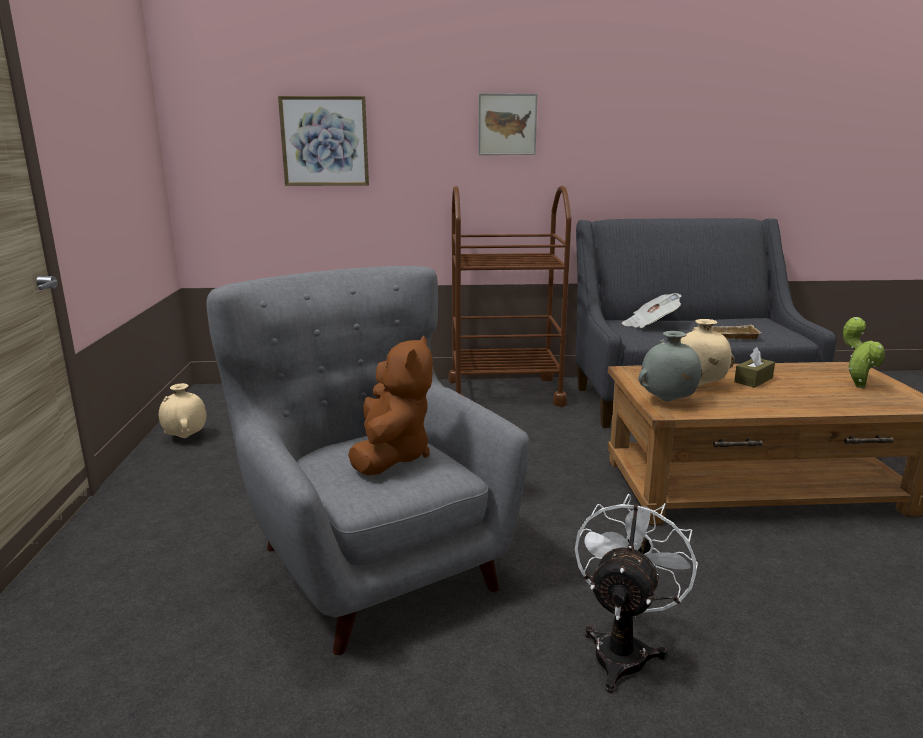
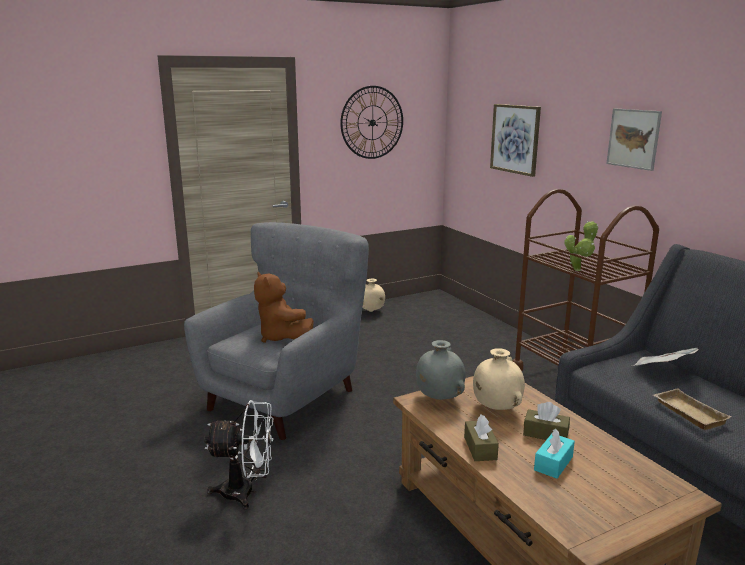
camera: 65 degrees right, 0 degrees up
(105, 123) = (372, 122): none -> wall clock
(391, 456) = (281, 337): brown plush toy -> brown plush toy turned 75 degrees clockwise
(778, 406) = (480, 448): none -> brown tissue box
(806, 389) = (553, 463): none -> turquoise tissue box
(857, 385) = (606, 496): potted plant -> potted plant (579, 269)

